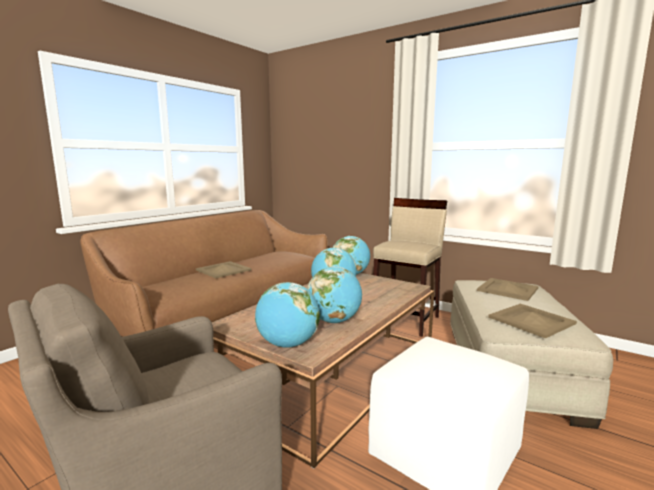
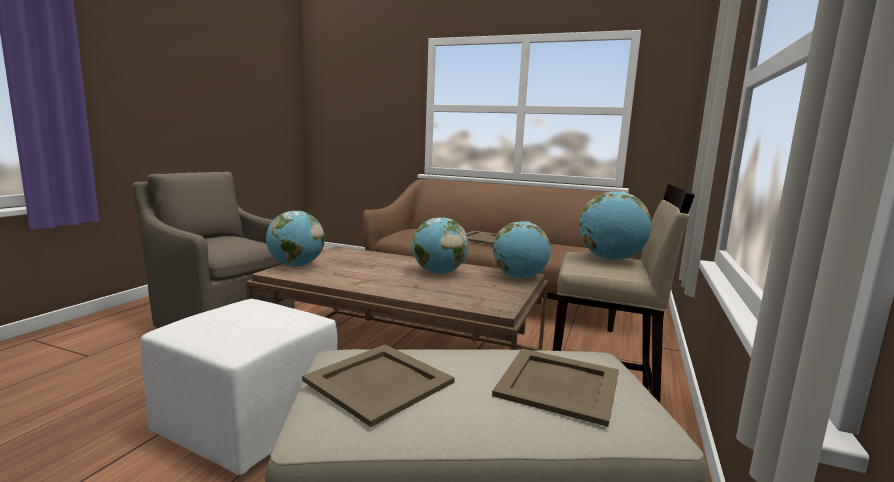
camera: 75 degrees right, 0 degrees up
(334, 321) = (350, 275): globe -> globe (610, 259)

